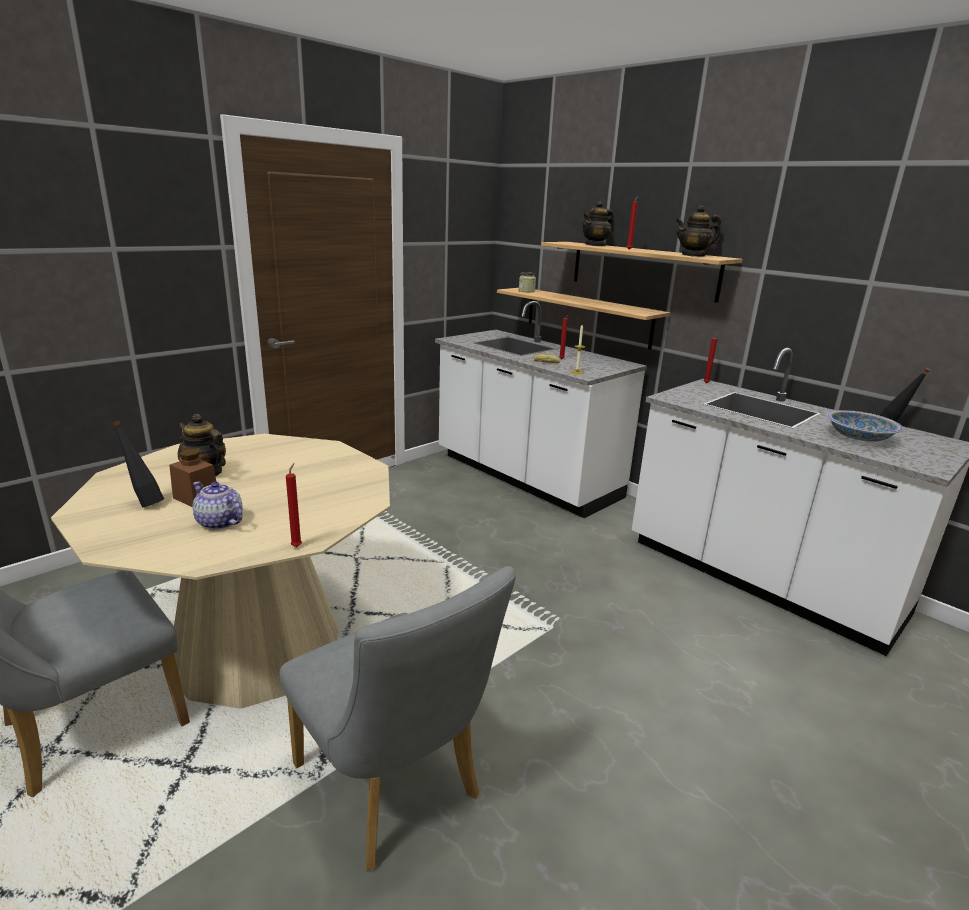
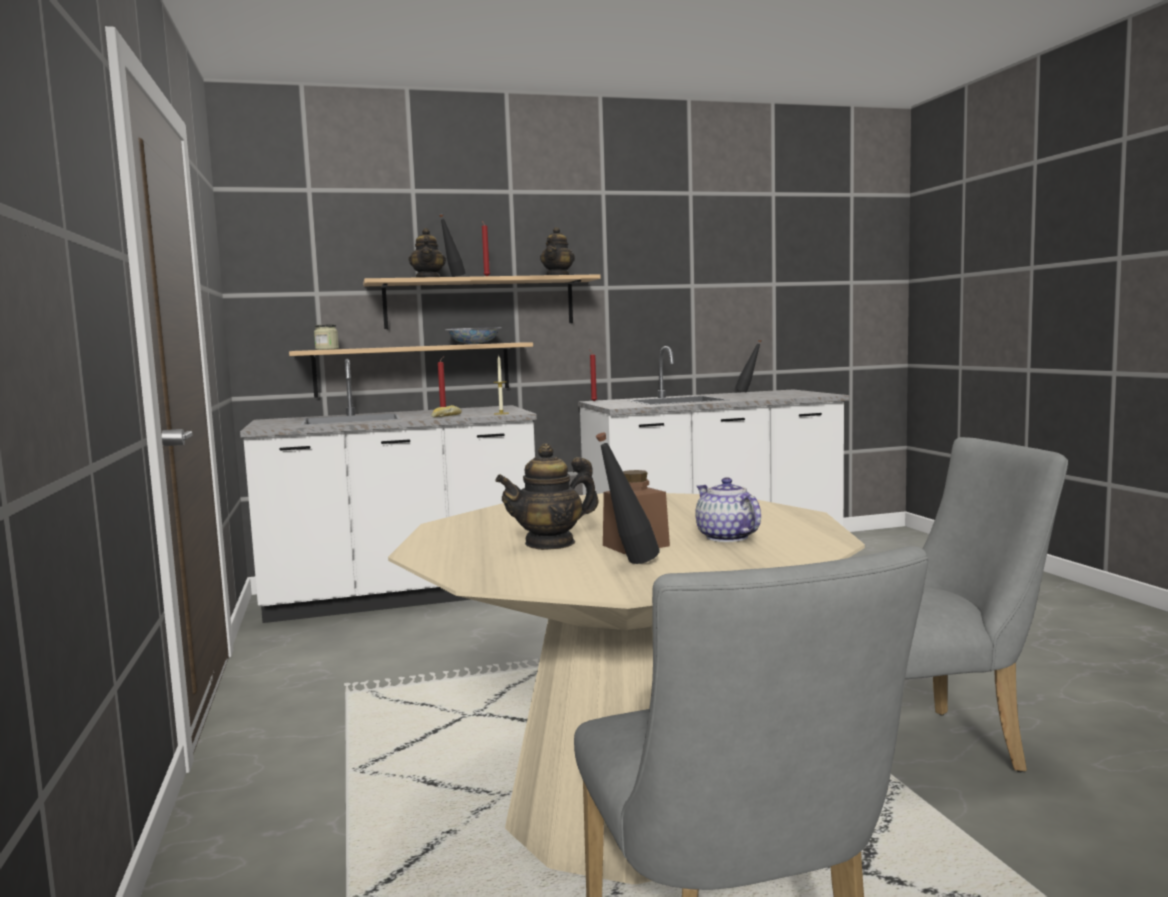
camera: 60 degrees left, 15 degrees down
(219, 522) = (727, 537): teapot -> teapot turned 90 degrees clockwise
(297, 546) = (811, 517): red candle -> none
(600, 247) = (453, 276): none -> black bottle
(859, 437) = (762, 396): bowl -> bowl (474, 344)

